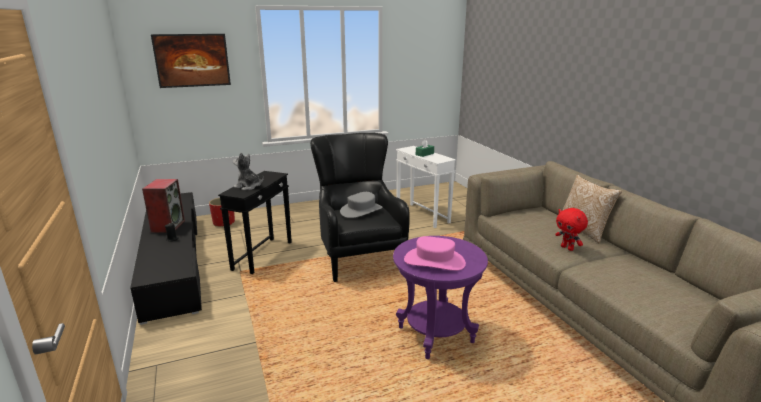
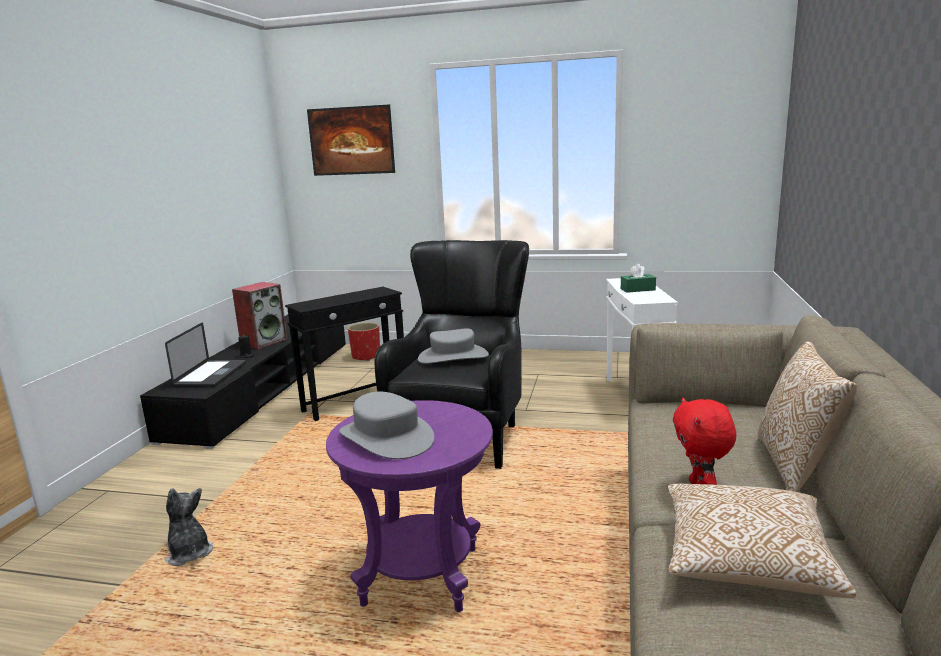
camera: 35 degrees right, 5 degrees down
(167, 259) = (211, 375): none -> laptop
(248, 186) = (330, 301): plush toy -> plush toy (189, 553)
(434, 261) = (387, 437): pink hat -> grey hat
(617, 270) = (746, 560): none -> pillow

